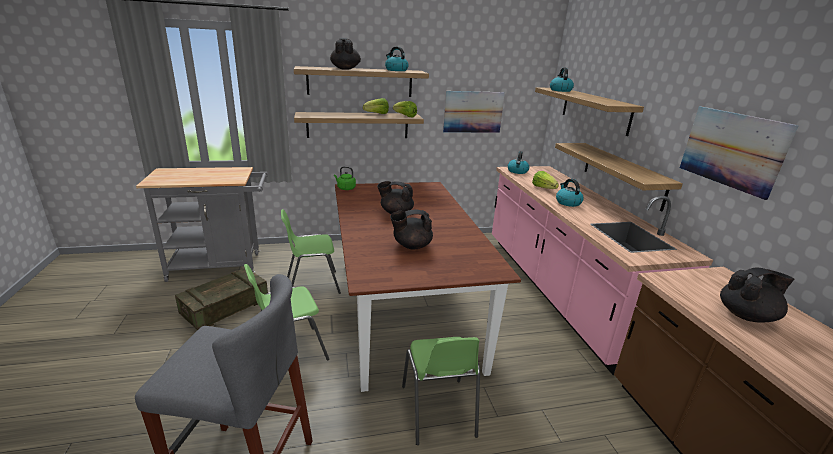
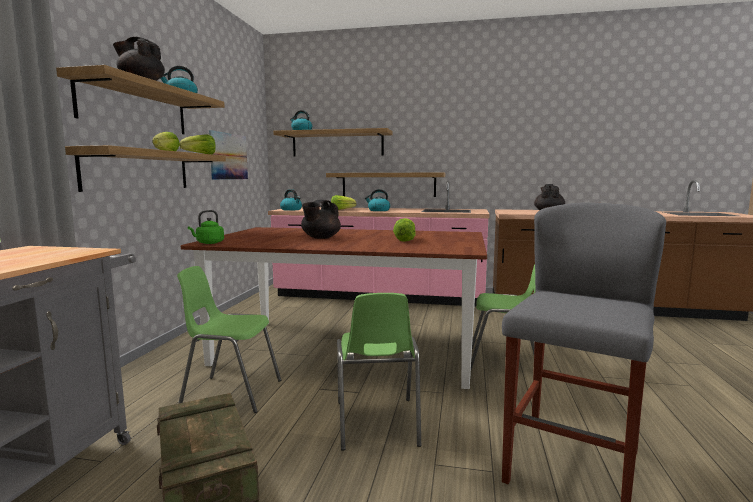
camera: 65 degrees left, 15 degrees down
(312, 284) = (231, 393): green chair -> green chair turned 90 degrees clockwise
(411, 246) = (405, 240): black teapot -> lettuce
(731, 149) = (472, 142): picture -> none

